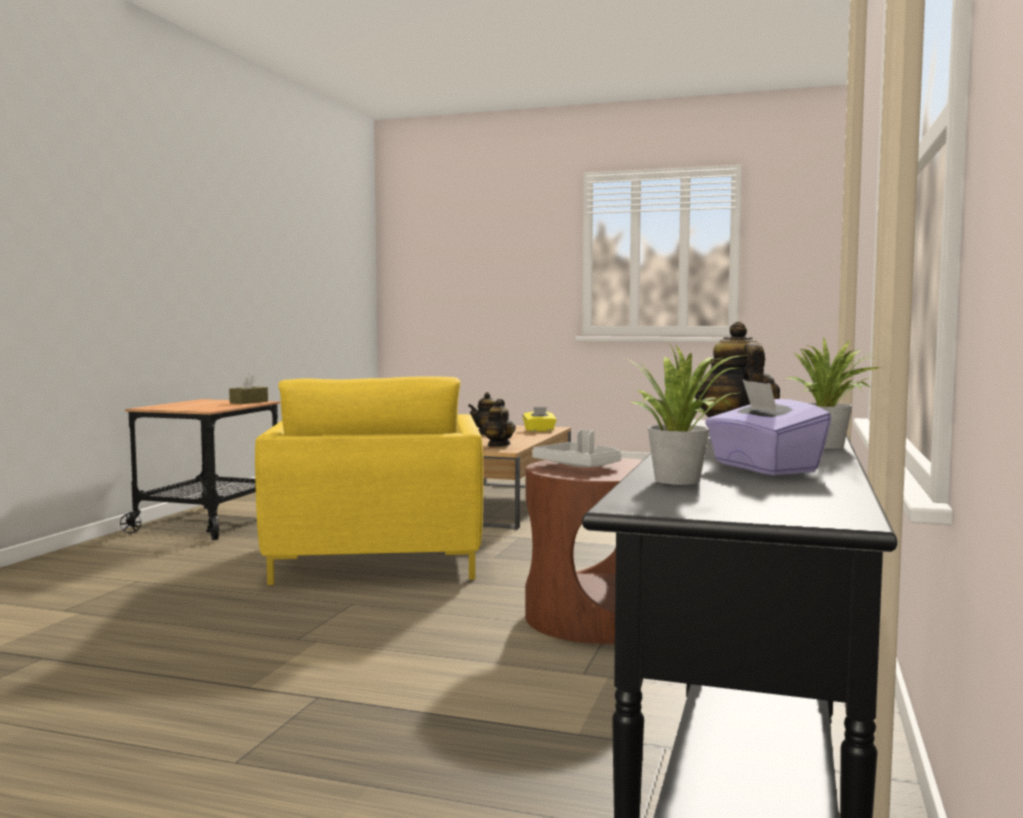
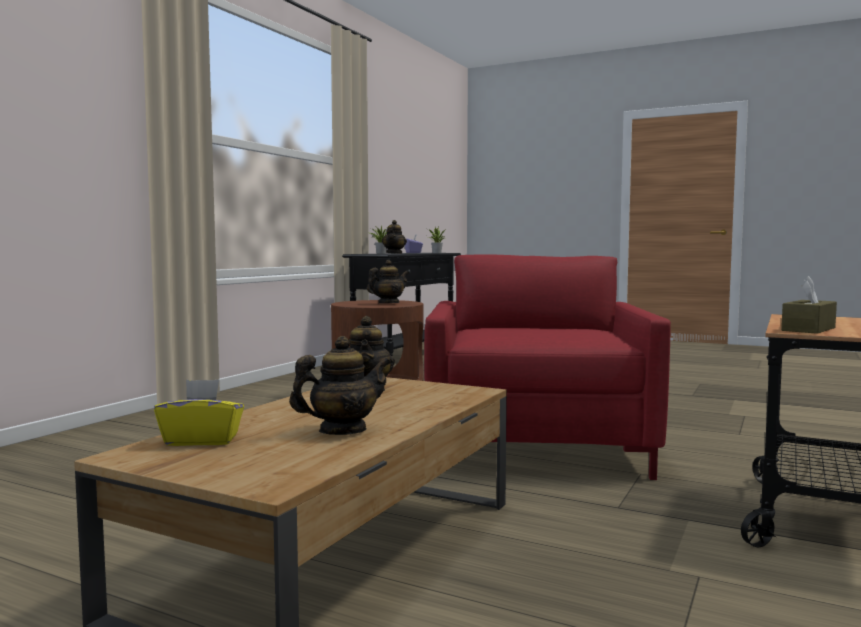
camera: 170 degrees left, 0 degrees up
(377, 556) = (536, 447): yellow armchair -> red armchair
(579, 466) = (388, 303): grey tray -> teapot

